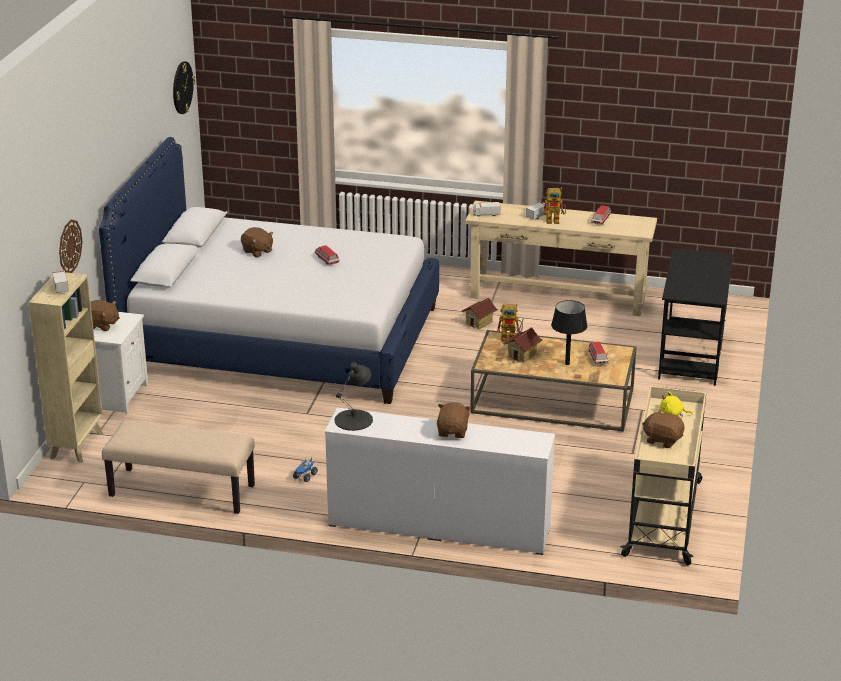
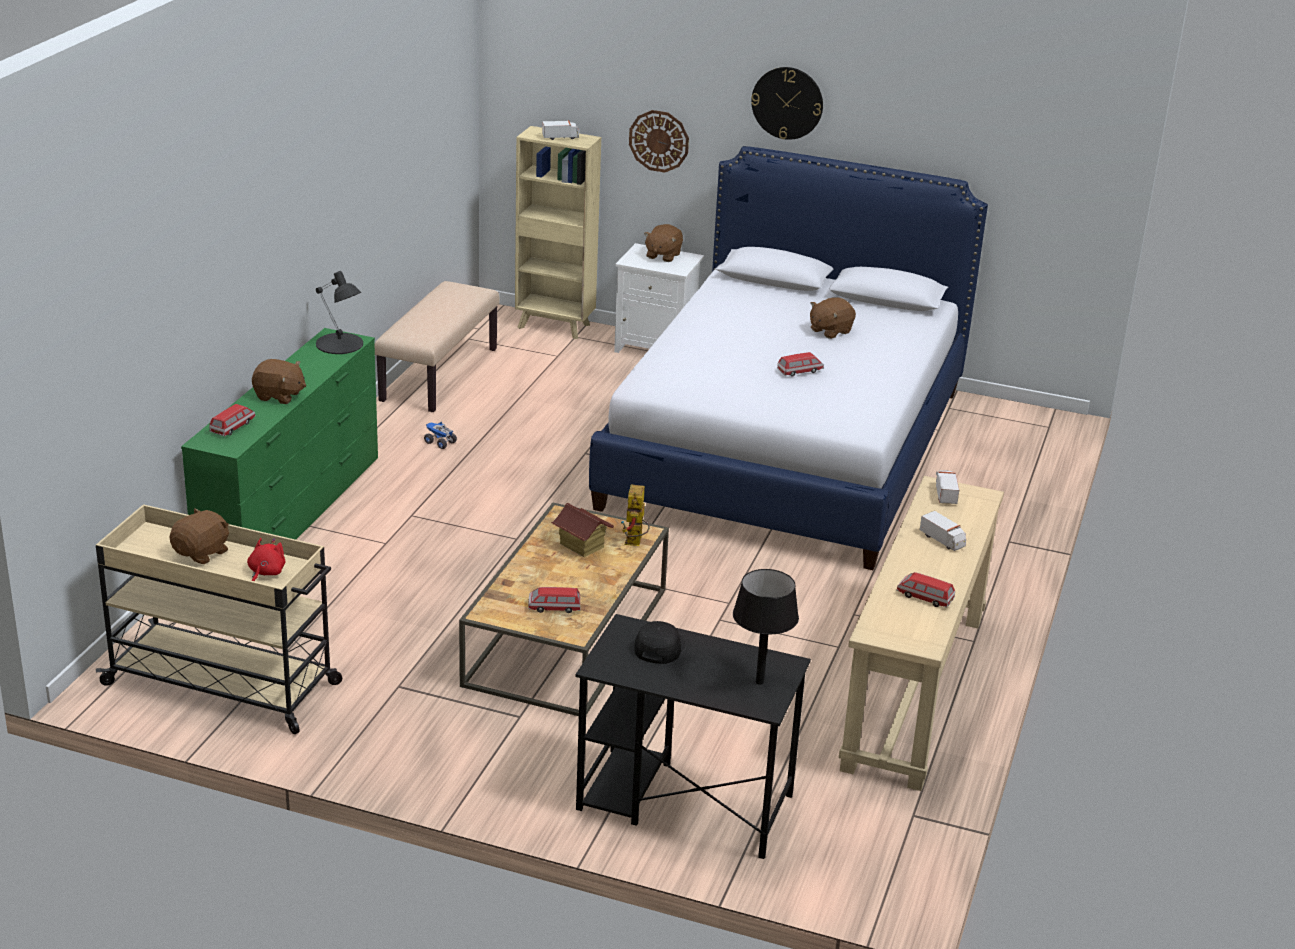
camera: 95 degrees right, 0 degrees up
(182, 87) = (1064, 155): wall clock -> wall clock (787, 103)
(438, 526) = (292, 515): white dresser -> green dresser
(479, 323) = (821, 604): toy house -> none
(510, 442) = (233, 427): none -> toy car
(555, 221) = (920, 553): toy robot -> none
(567, 363) = (547, 579): black table lamp -> black table lamp (759, 682)
(673, 414) = (265, 573): yellow plush toy -> red plush toy
(687, 284) = (658, 647): none -> black cap

